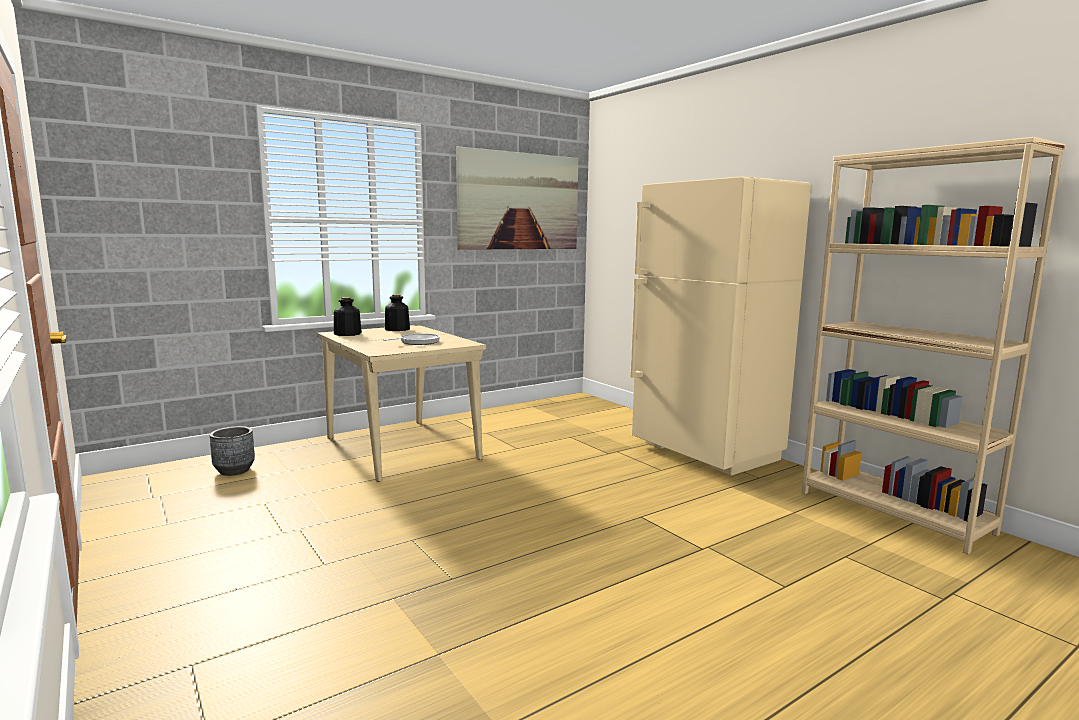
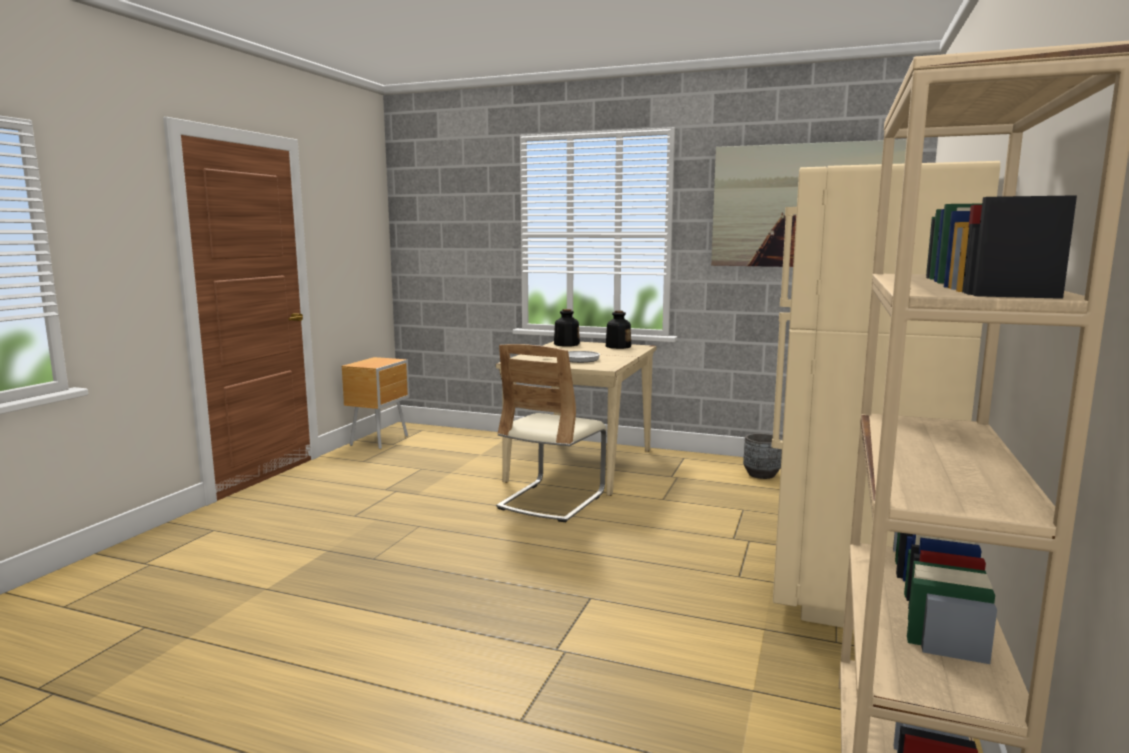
camera: 55 degrees right, 0 degrees up
(122, 499) = (381, 440): none -> brown nightstand
(234, 470) = (457, 443): grey planter -> grey planter (761, 474)
(454, 478) = (552, 500): none -> beige chair

